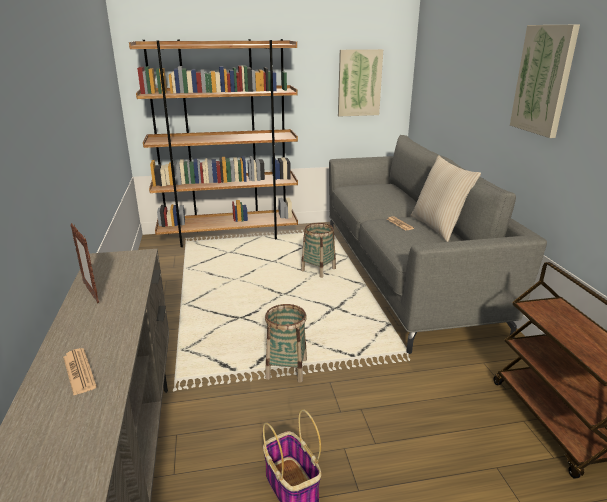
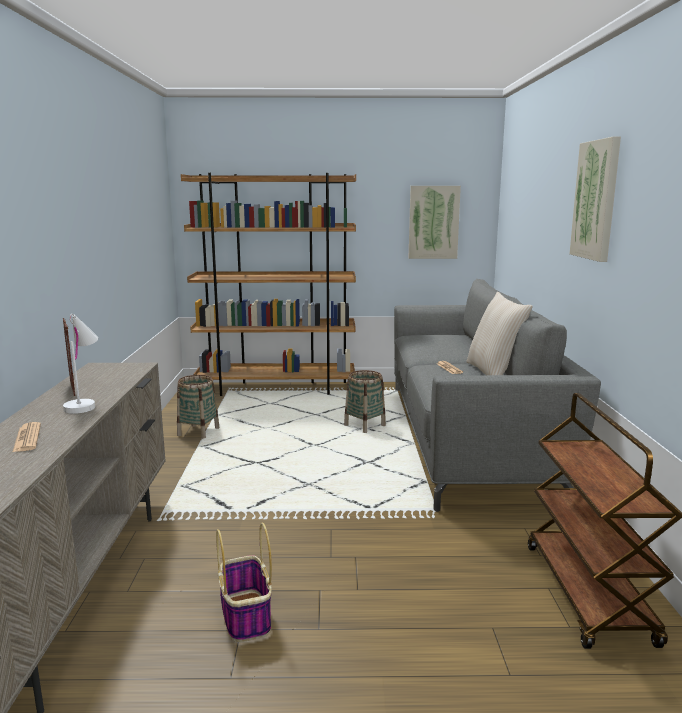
camera: 10 degrees right, 10 degrees down
(115, 313) = (85, 404): none -> white table lamp
(286, 369) = (287, 513): basket -> basket (198, 432)

